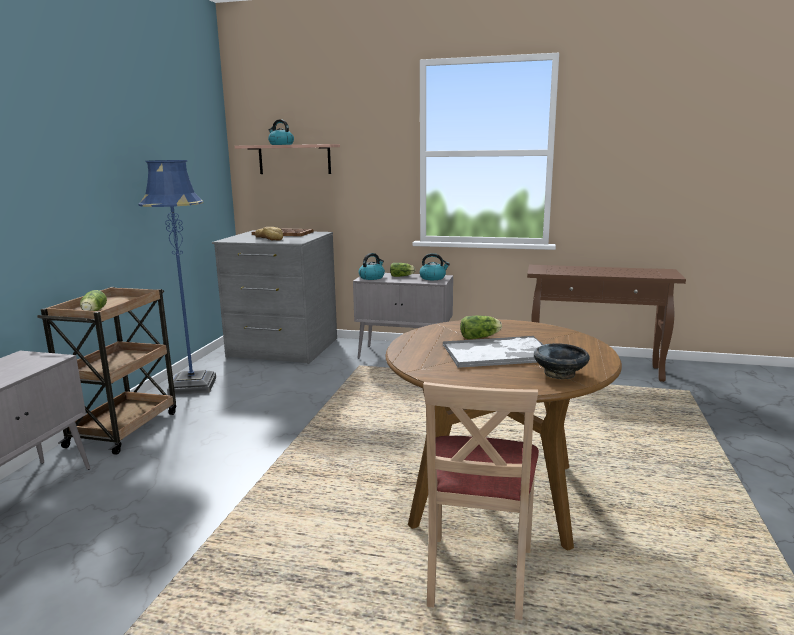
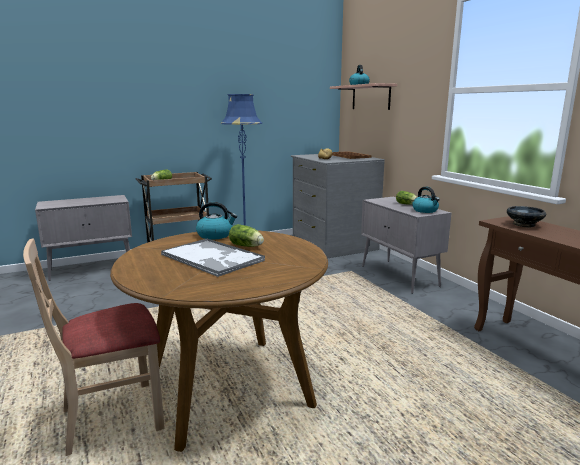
camera: 50 degrees right, 0 degrees up
(372, 277) = (382, 200): kettle -> kettle (215, 235)
(560, 374) = (183, 283): black bowl -> black bowl (524, 225)

